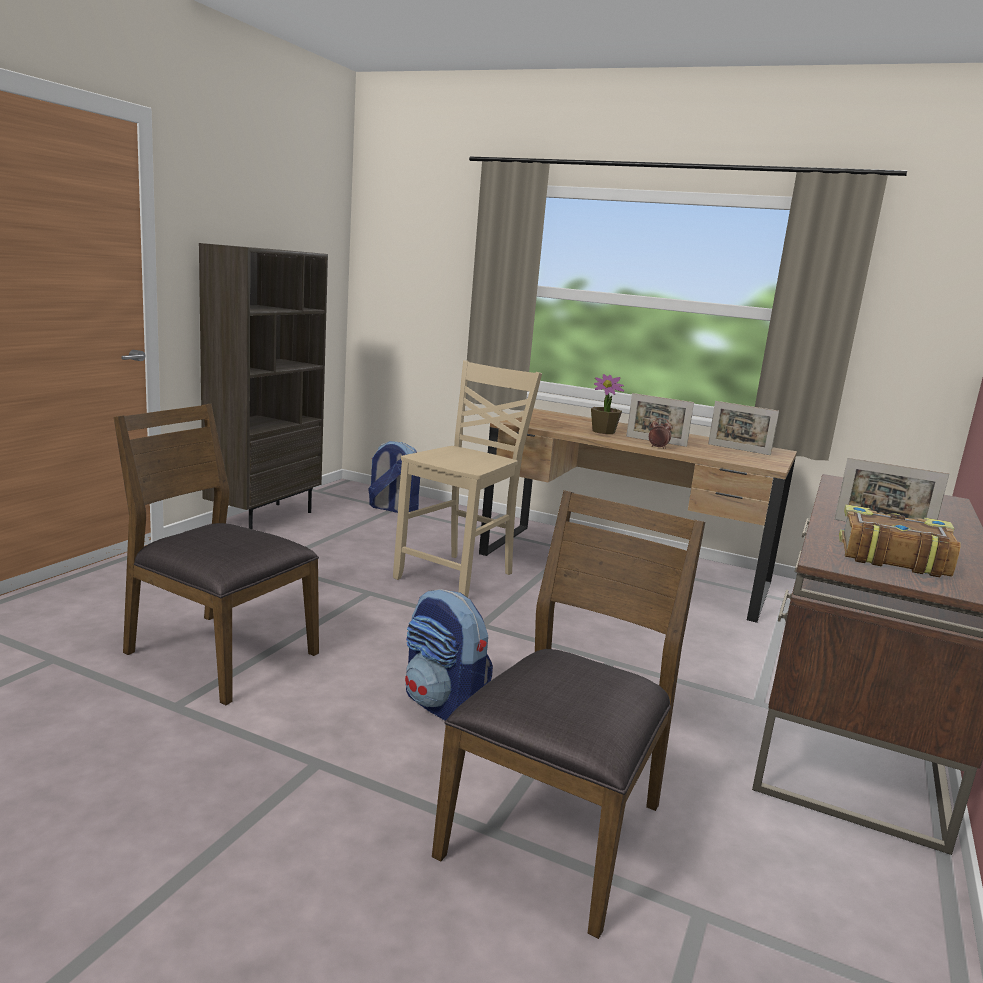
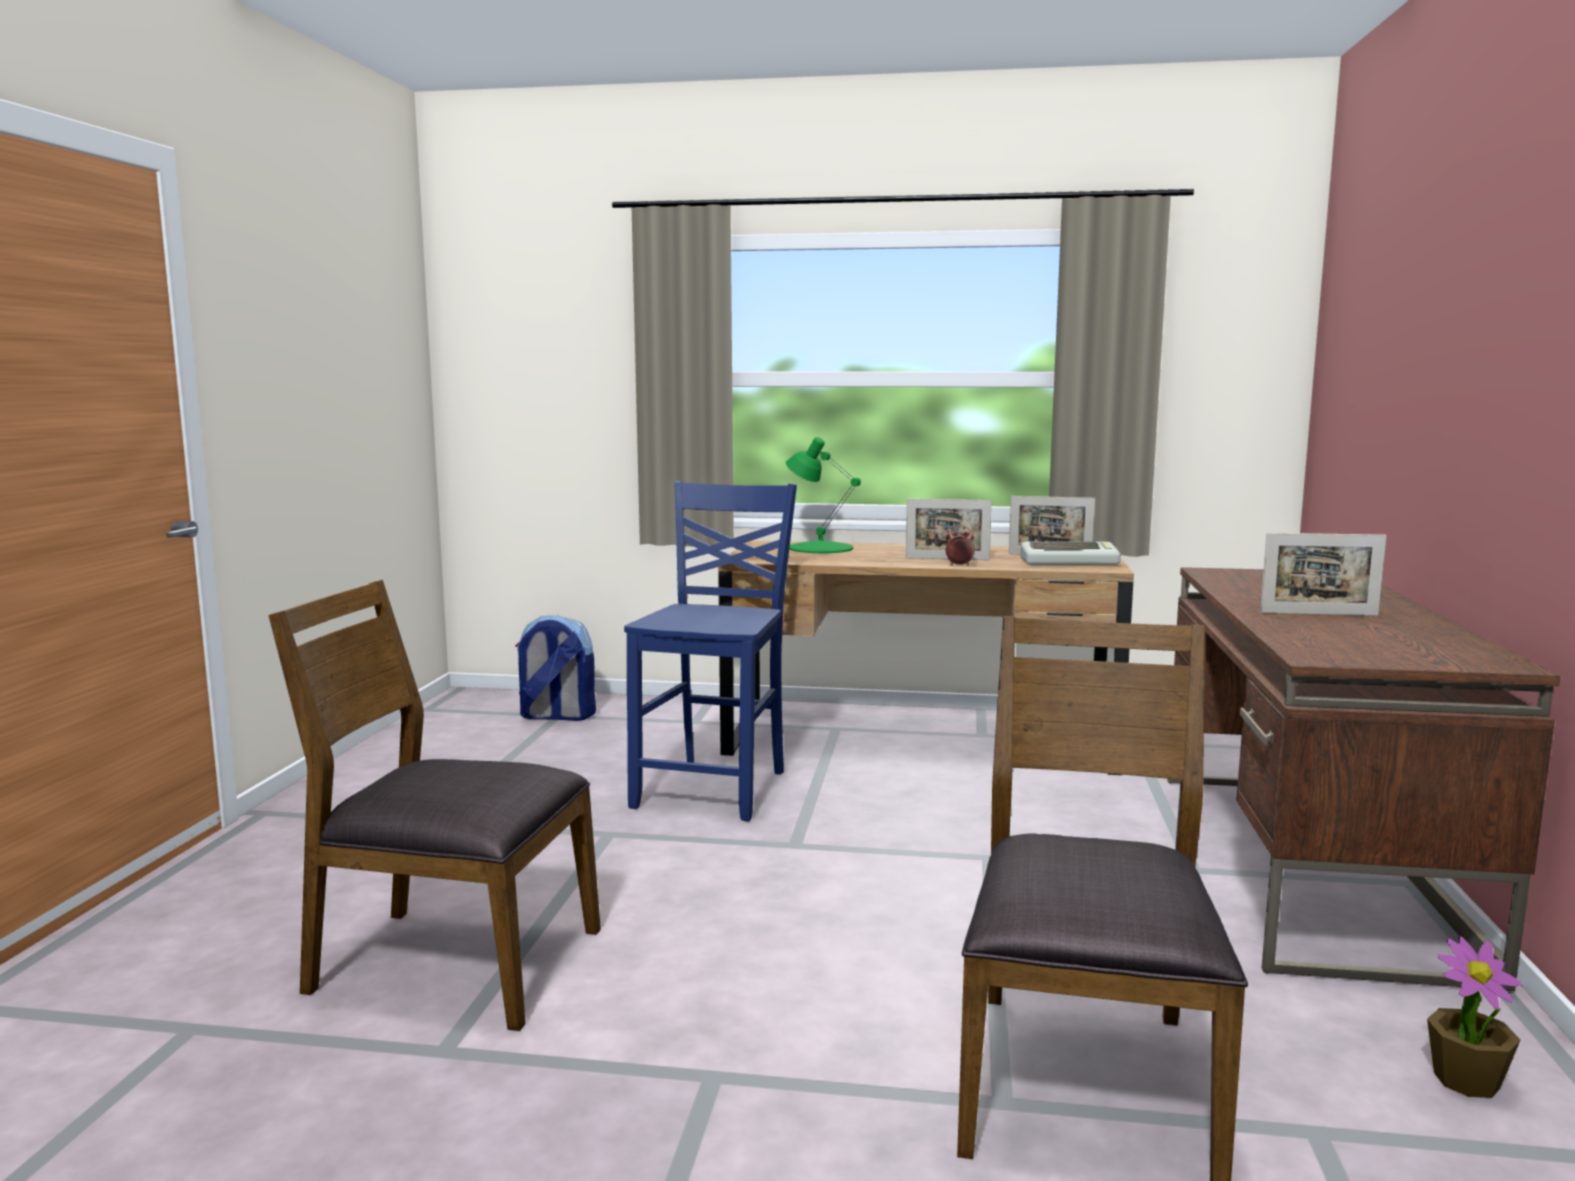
camera: 15 degrees left, 5 degrees down
(264, 518) = (375, 760): brown bookcase -> none
(444, 705) = (825, 960): backpack -> none
(458, 576) = (715, 789): beige chair -> blue chair
(574, 420) = (820, 548): none -> green table lamp
(603, 431) = (872, 556): potted plant -> potted plant (1466, 1080)
(747, 457) = (1070, 562): none -> keyboard
(890, 556) = (1367, 642): book -> none

